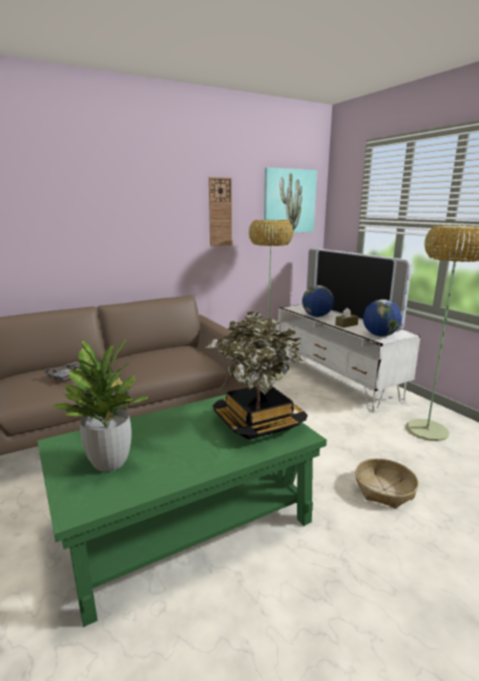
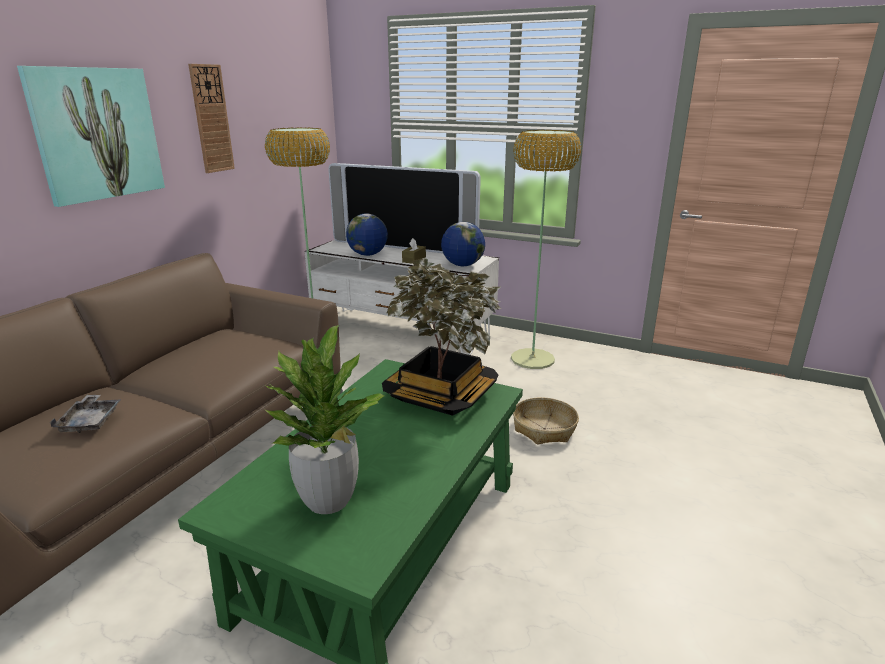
camera: 35 degrees left, 5 degrees up
(289, 201) = (293, 98): picture -> picture (97, 134)

